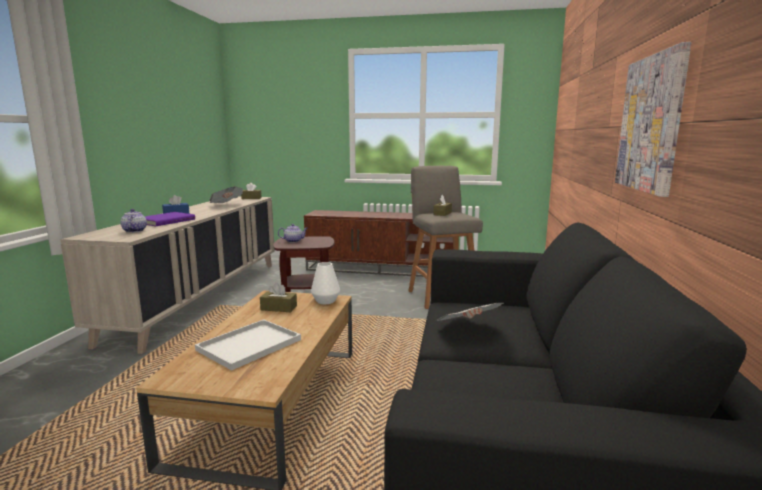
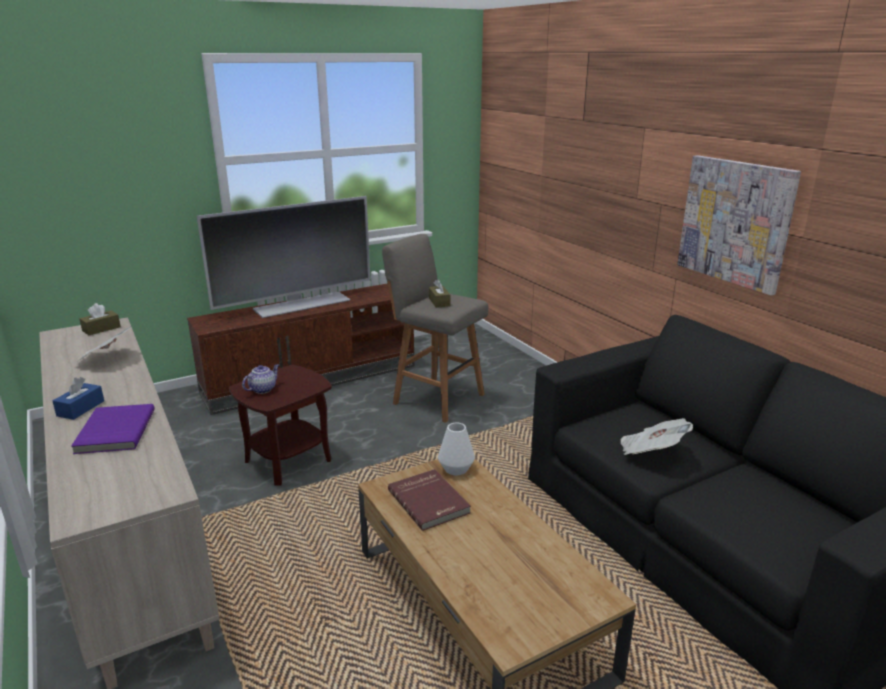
camera: 40 degrees left, 10 degrees up
(134, 231) = (130, 472): teapot -> none
(248, 346) = (500, 563): white tray -> none
(279, 308) = (430, 501): brown tissue box -> red book
(381, 213) = (301, 304): none -> television

